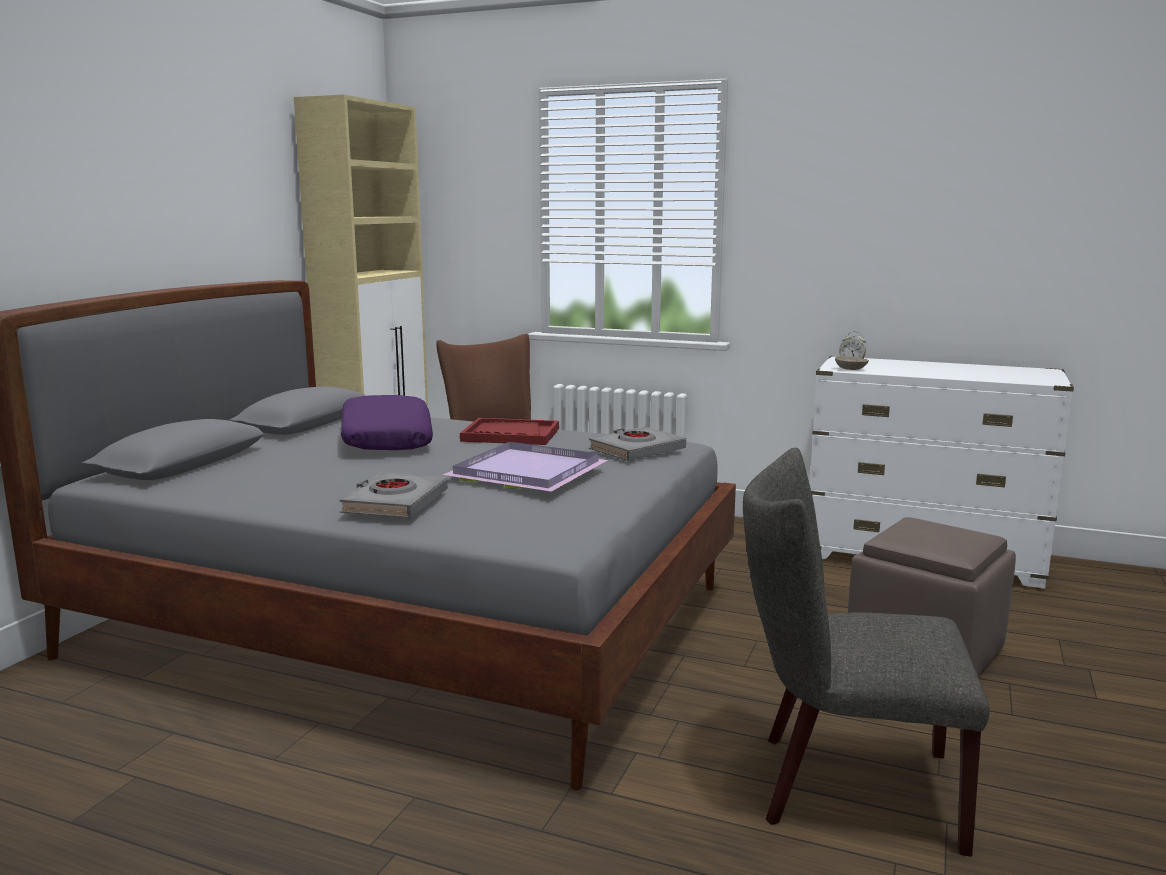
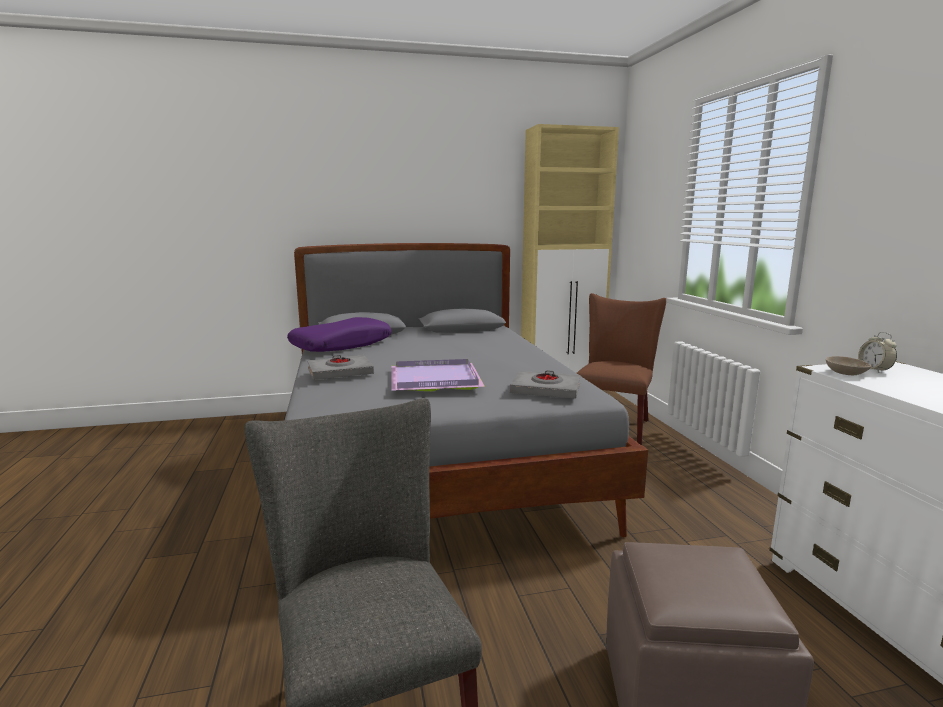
camera: 55 degrees right, 0 degrees up
(385, 439) = (459, 345): purple pillow -> purple pillow (341, 345)
(510, 435) = (517, 359): red tray -> none

